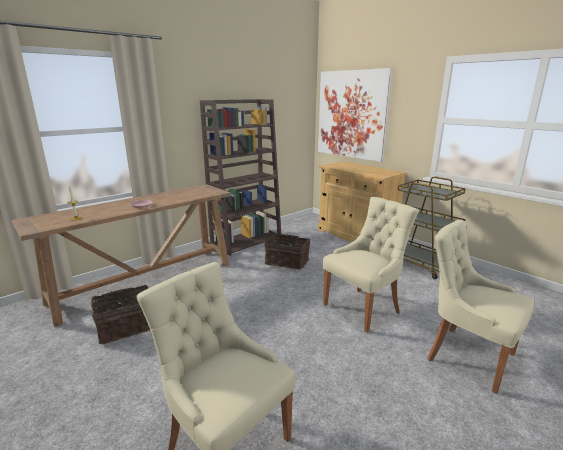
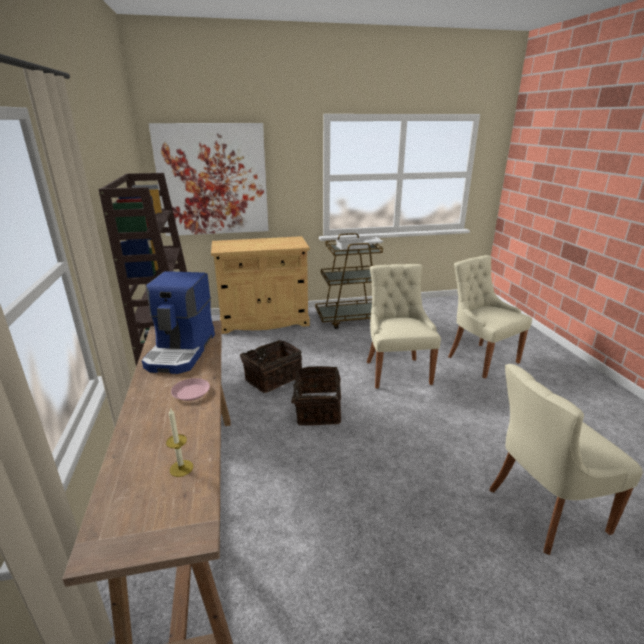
camera: 60 degrees left, 5 degrees up
(126, 326) = (307, 558): basket -> basket (317, 409)
(183, 194) = (182, 351): none -> coffee machine
(439, 191) = (358, 246): none -> white tray
(467, 355) = (480, 358): beige chair -> beige chair turned 75 degrees clockwise

